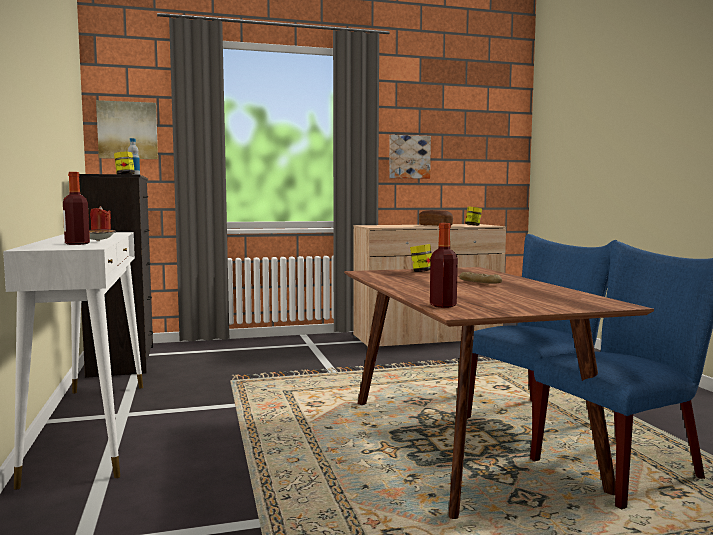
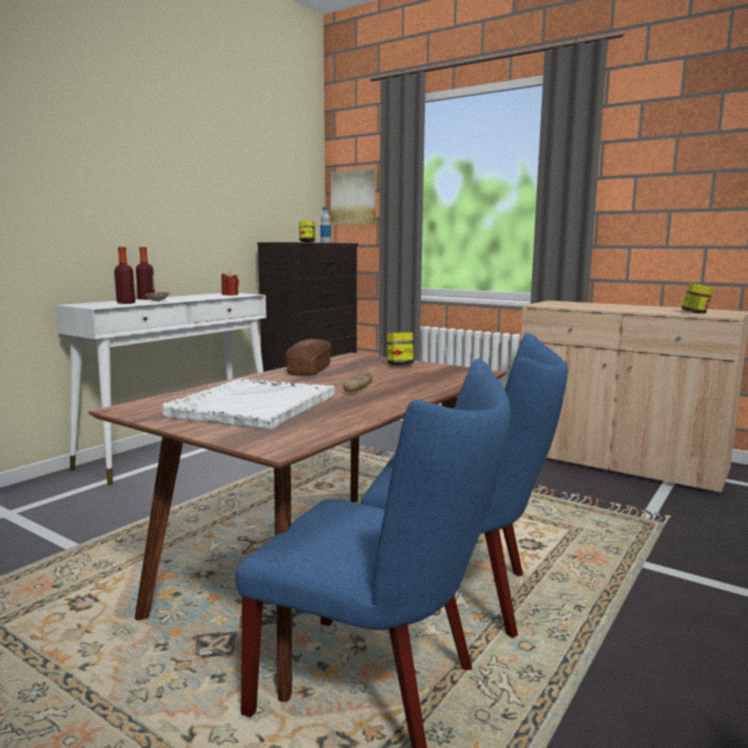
camera: 50 degrees right, 5 degrees up
(409, 157) = (652, 209): picture -> none
(435, 225) = (637, 309): bread -> bread (309, 370)
(443, 305) = (169, 399): bottle -> bottle (146, 299)
(500, 298) = (253, 406): none -> white tray

